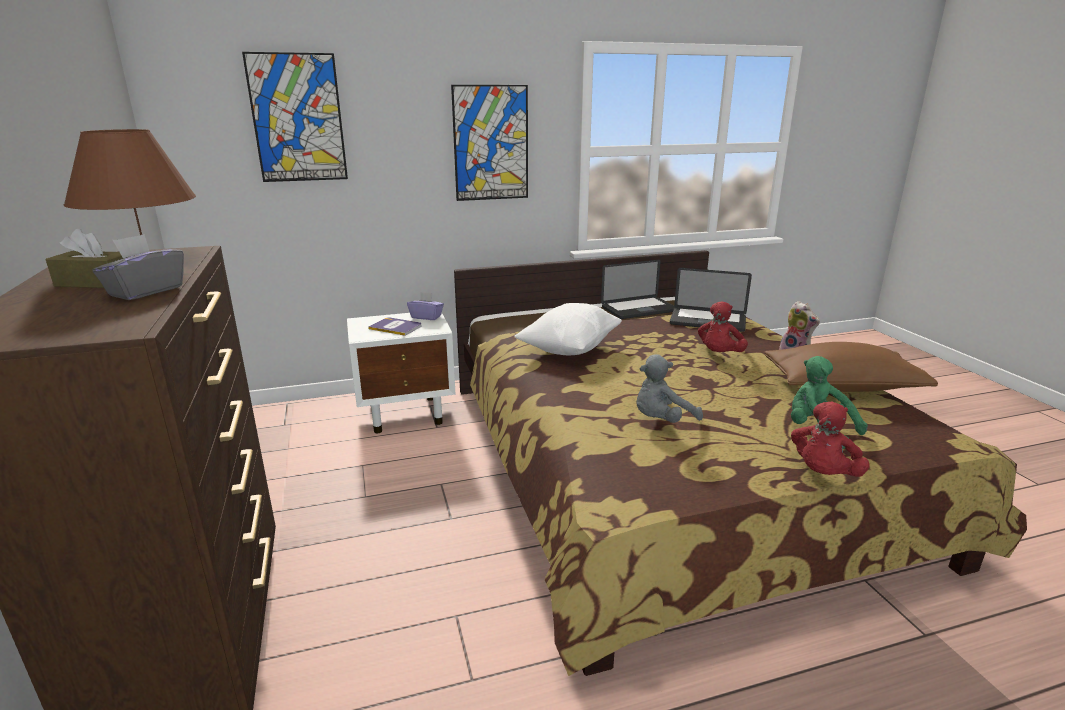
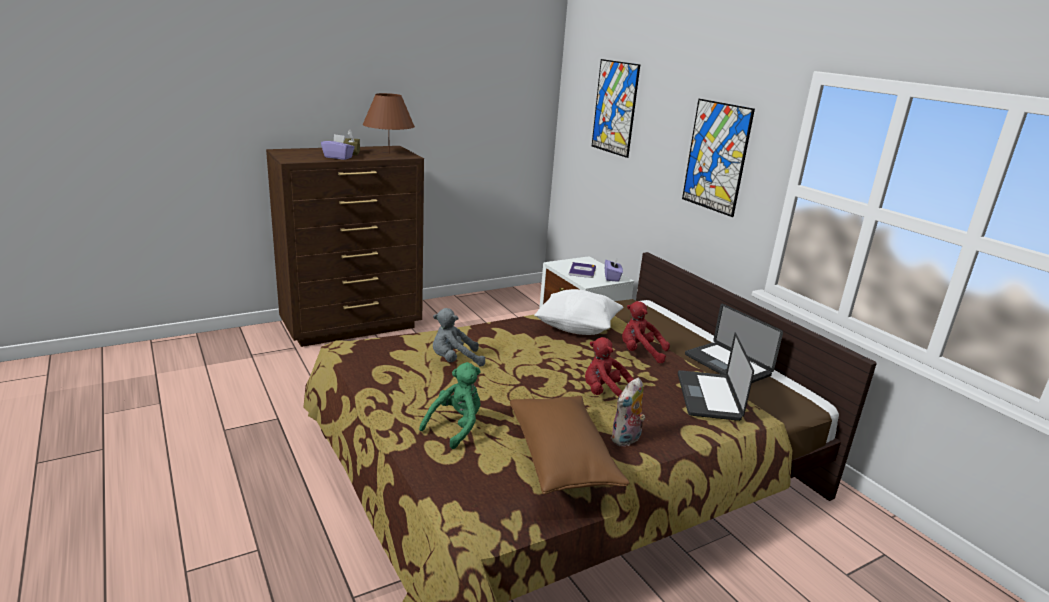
camera: 75 degrees right, 0 degrees up
(146, 291) = (338, 157): grey tissue box -> purple tissue box
(661, 420) = (454, 361): grey plush toy -> grey plush toy turned 60 degrees counterclockwise
(822, 473) = (384, 418): red plush toy -> red plush toy (640, 353)

